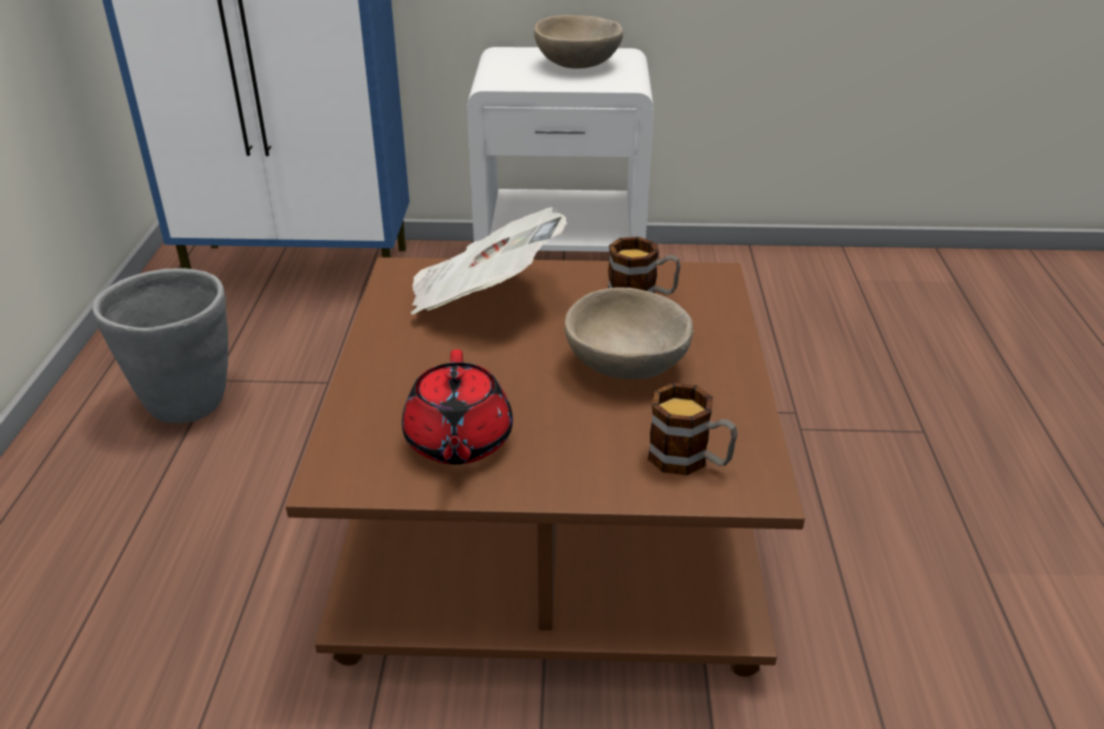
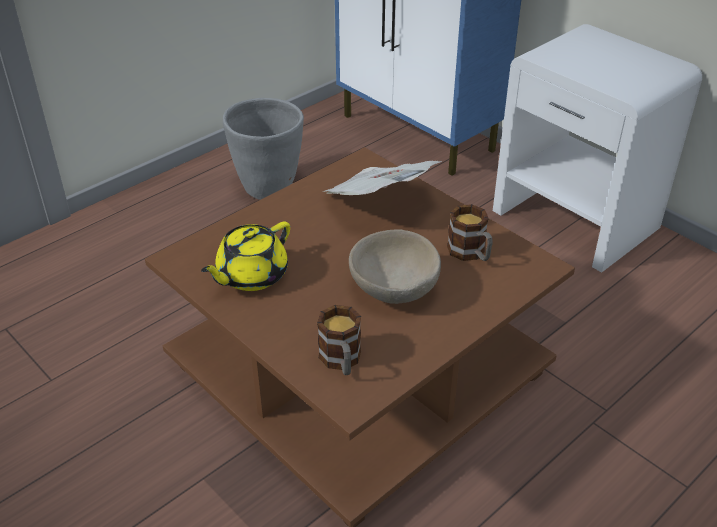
camera: 45 degrees right, 5 degrees up
(458, 442) = (251, 275): red teapot -> yellow teapot
(577, 66) = (621, 63): beige bowl -> none

